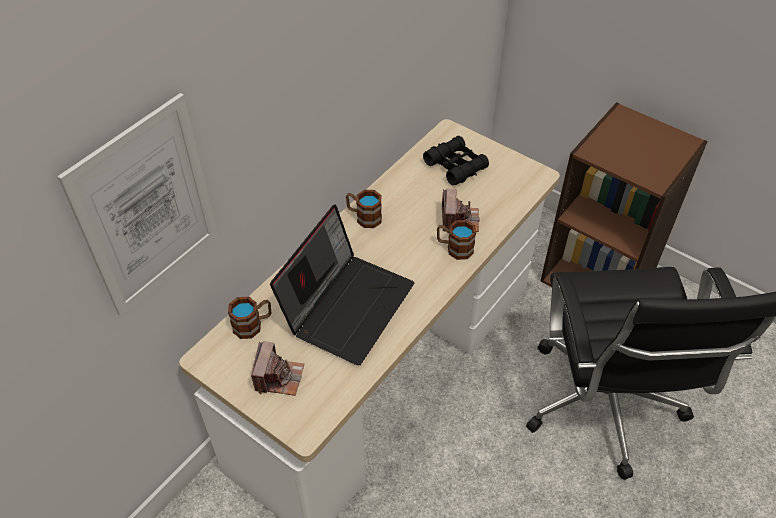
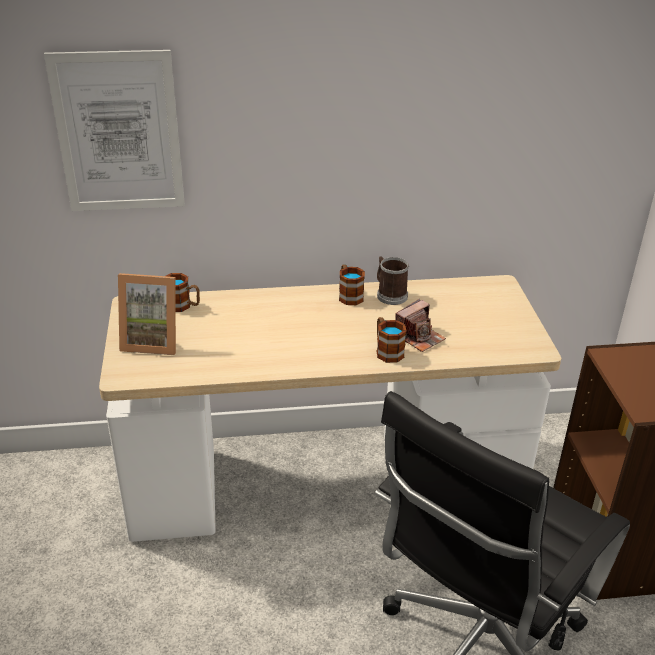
camera: 45 degrees right, 15 degrees down
(279, 377) = (152, 341): camera -> picture frame
(347, 305) = (256, 333): laptop -> none
(391, 195) = (389, 294): none -> mug
(455, 166) = (471, 306): black binoculars -> none

